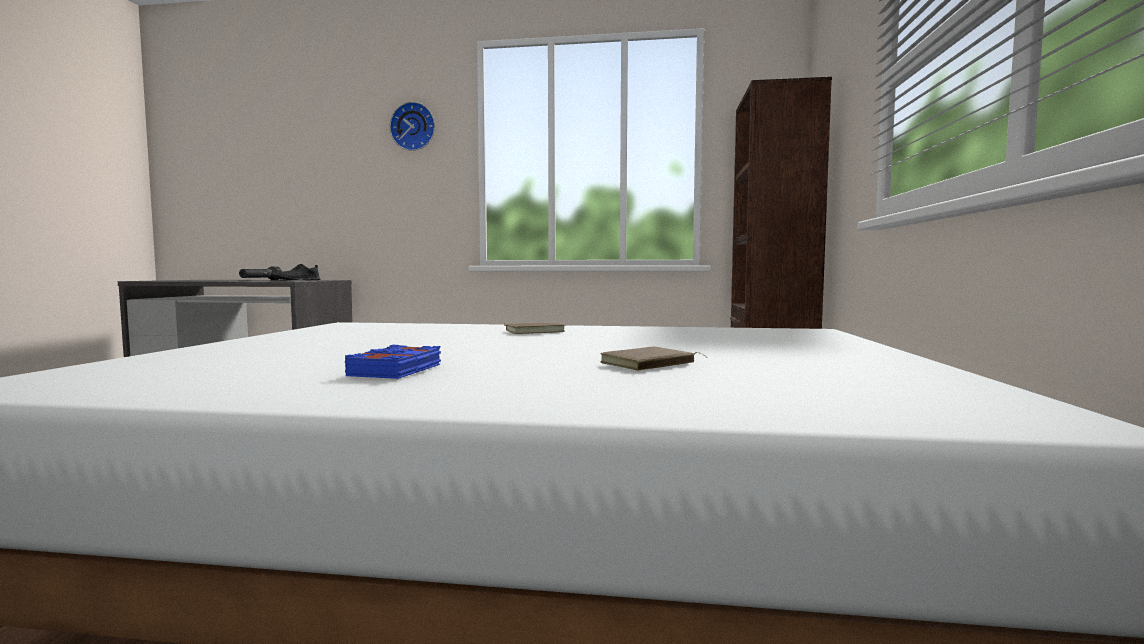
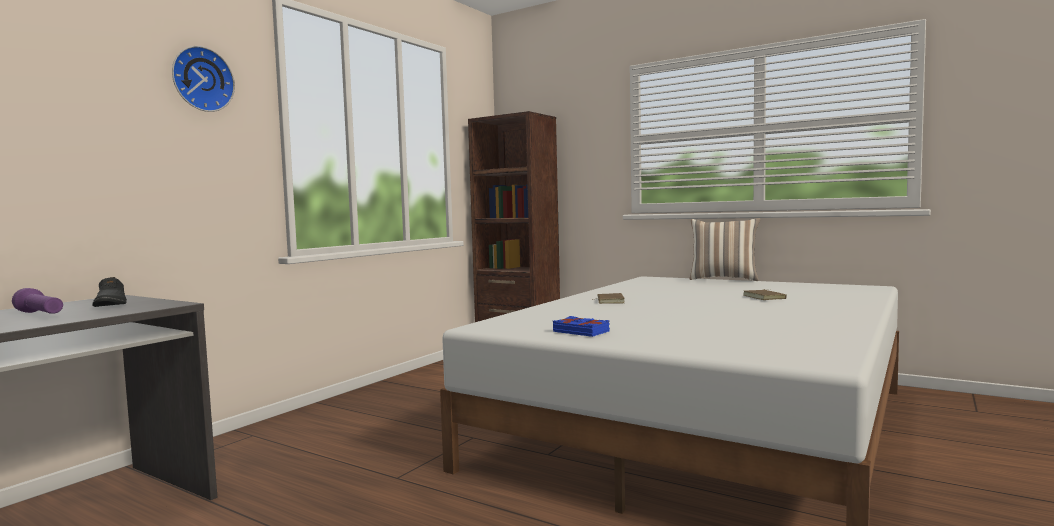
camera: 65 degrees left, 0 degrees up
(260, 280) = (40, 315): black flashlight -> purple flashlight
(397, 370) = (777, 317): blue book -> blue book (581, 331)
(895, 347) = (724, 279): none -> pillow

